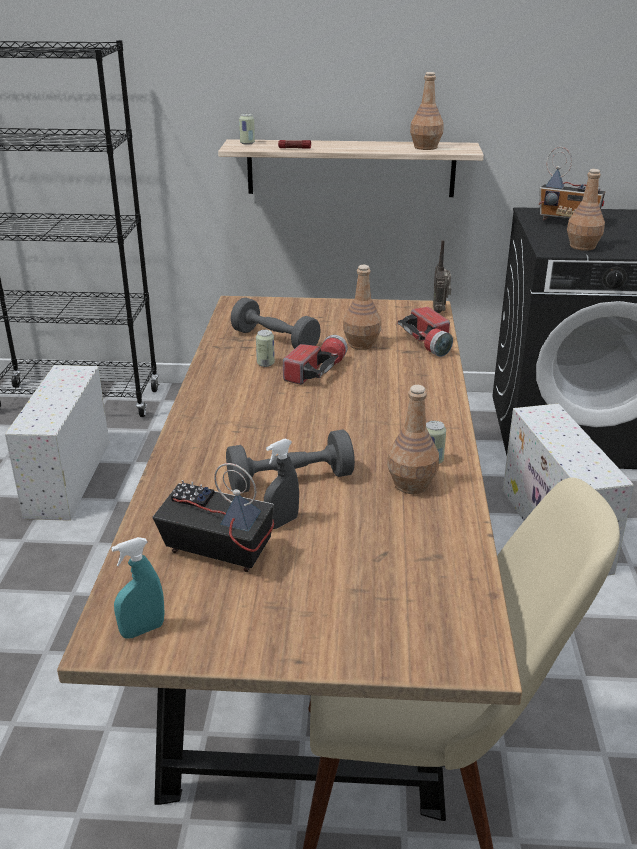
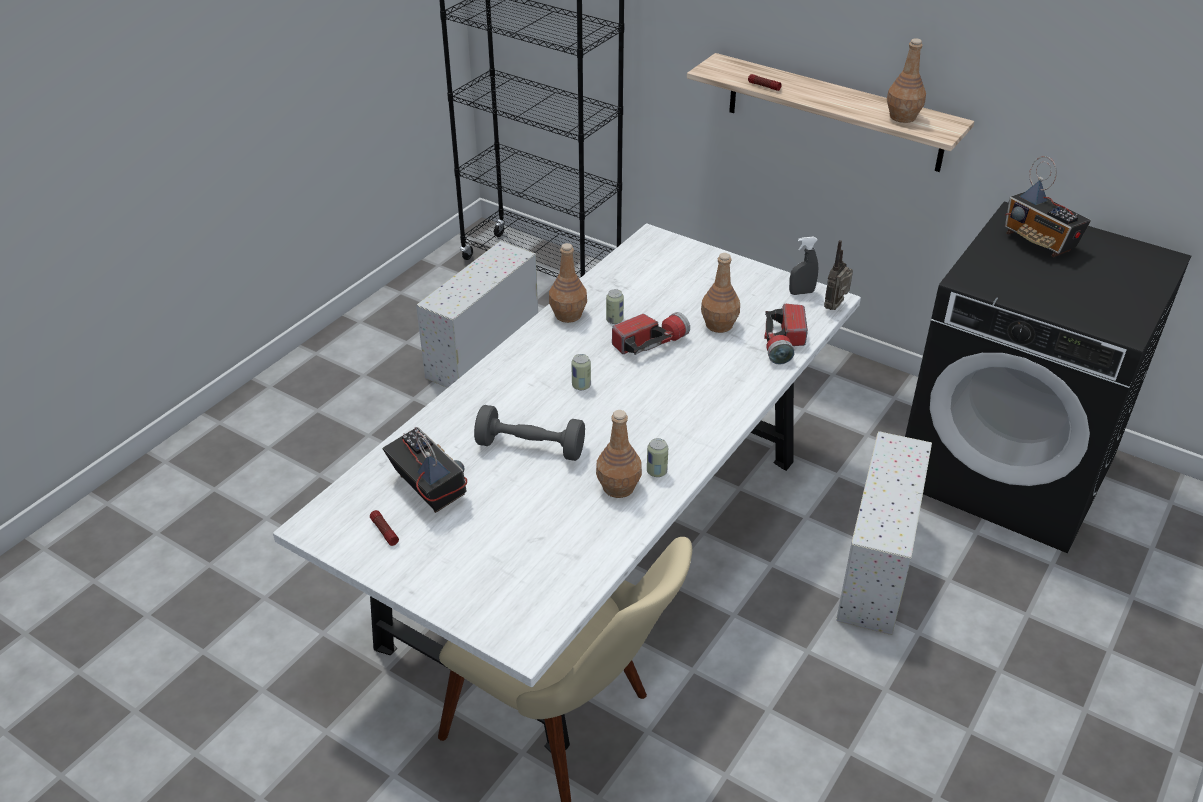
camera: 30 degrees right, 10 degrees up
(142, 630) = (338, 527): turquoise spray bottle -> none
(205, 612) = (384, 531): none -> flashlight
(247, 143) = (727, 65): can -> can (581, 386)
(275, 340) = (646, 295): grey dumbbell -> none
(282, 522) = (492, 482): grey spray bottle -> grey spray bottle (801, 292)
(319, 602) = (602, 548): brown dining table -> white dining table
(582, 246) = (1007, 285): brown bottle -> brown bottle (568, 315)

